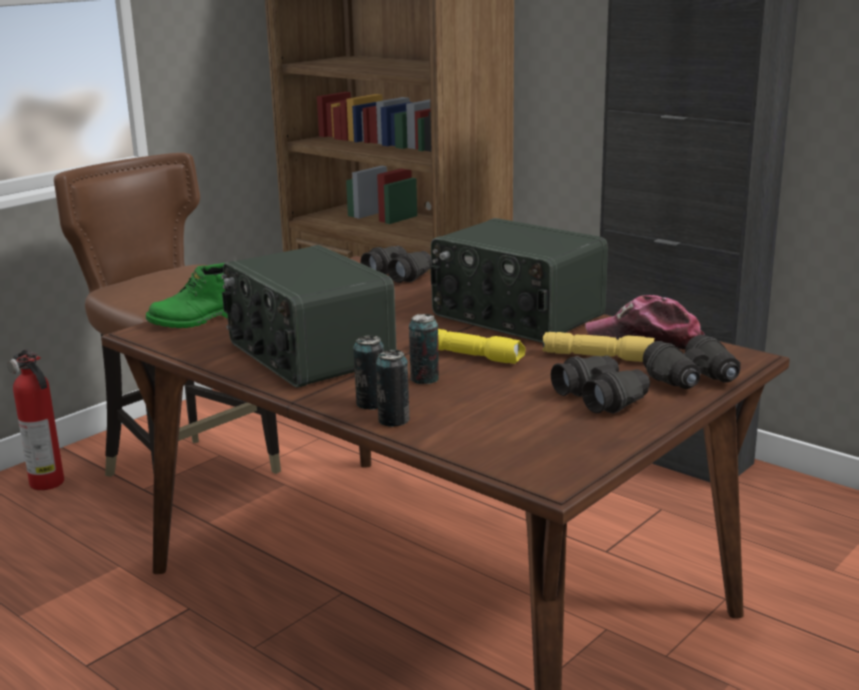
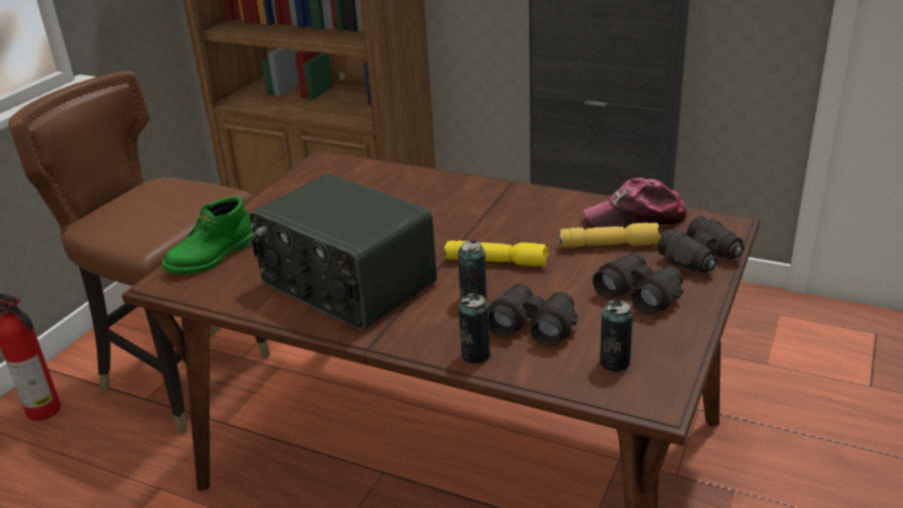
camera: 15 degrees left, 10 degrees up
(371, 403) = (442, 337): can -> can (614, 362)
(399, 275) = (372, 170): black binoculars -> black binoculars (532, 325)
(516, 316) = (509, 207): radio -> none

